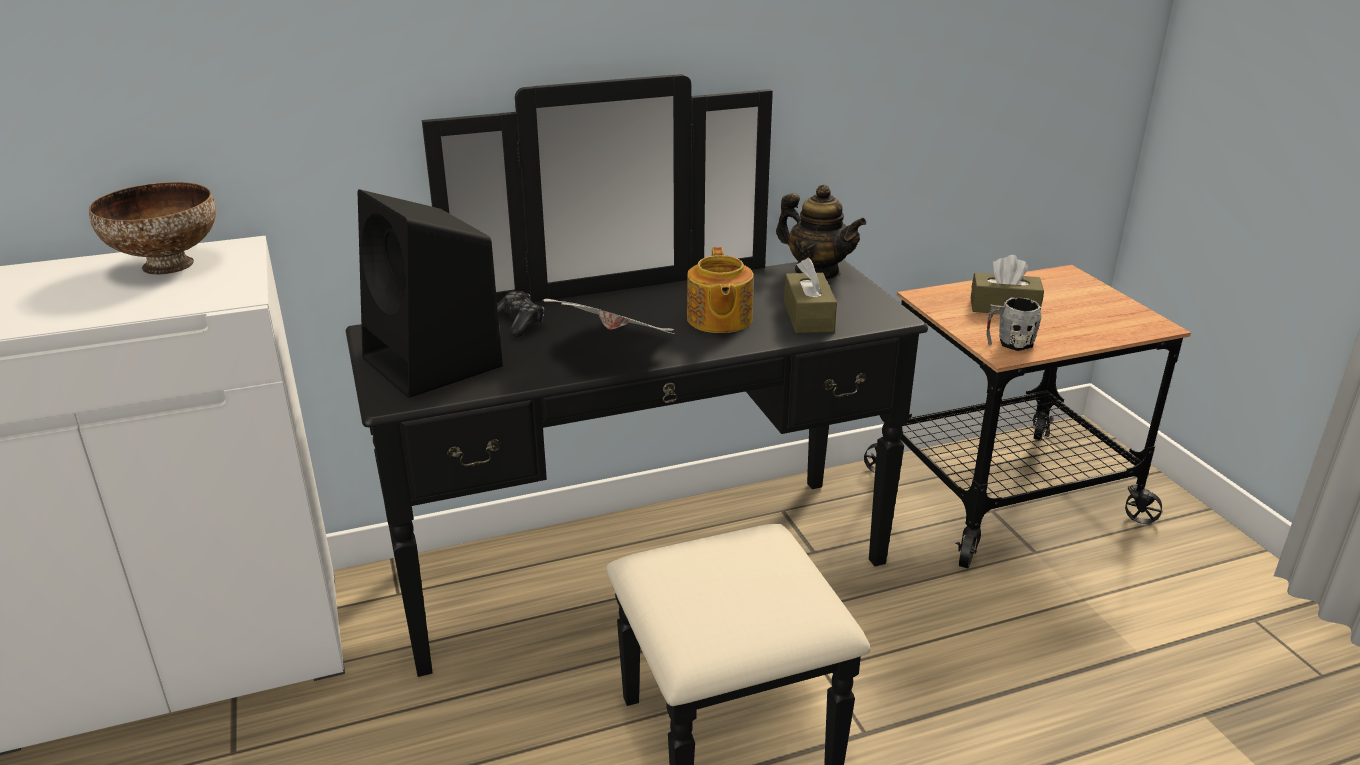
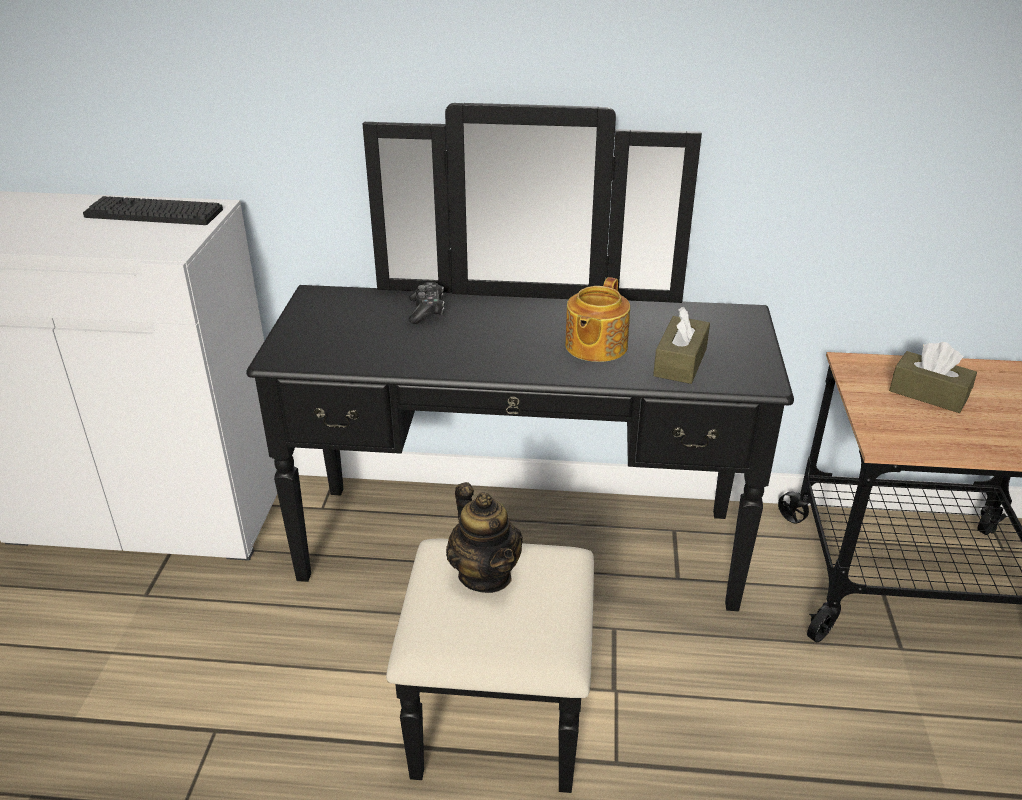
camera: 25 degrees right, 5 degrees up
(168, 264) = (154, 213): bowl -> keyboard
(435, 363) = (333, 333): black speaker -> none
(617, 349) = (483, 355): newspaper -> none
(817, 272) = (728, 318): teapot -> teapot (485, 575)
(1009, 343) = (900, 435): grey mug -> none

